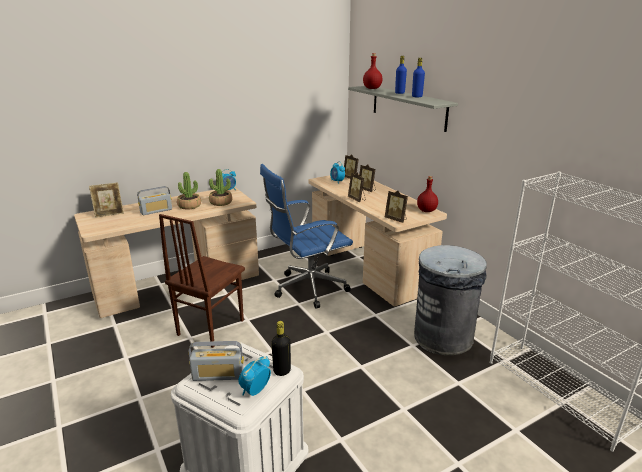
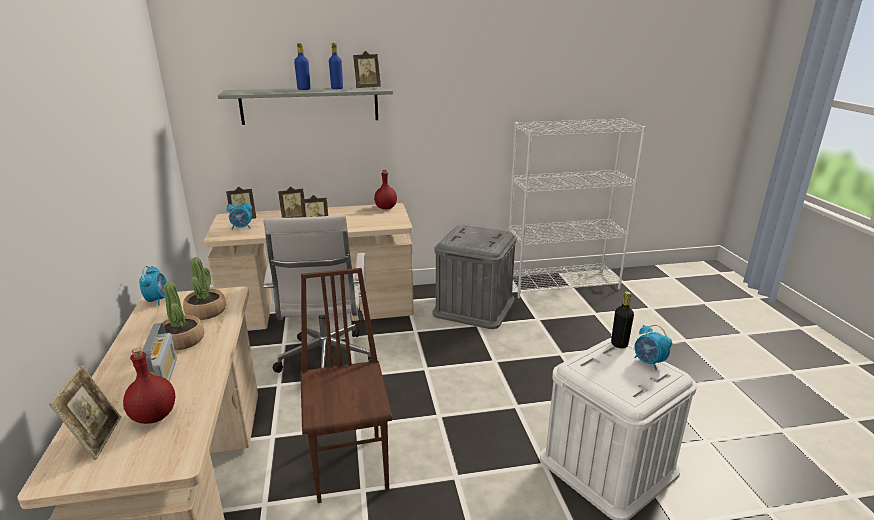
camera: 70 degrees left, 0 degrees up
(209, 327) = (351, 465): brown chair -> brown chair turned 150 degrees counterclockwise
(218, 375) = (623, 381): radio -> none
(307, 289) = (326, 362): blue office chair -> white office chair
(372, 88) = (253, 91): red bottle -> red bottle (155, 415)
(396, 219) = (394, 223): picture frame -> picture frame (367, 88)
(443, 337) = (474, 307): grey trash can -> grey storage box

